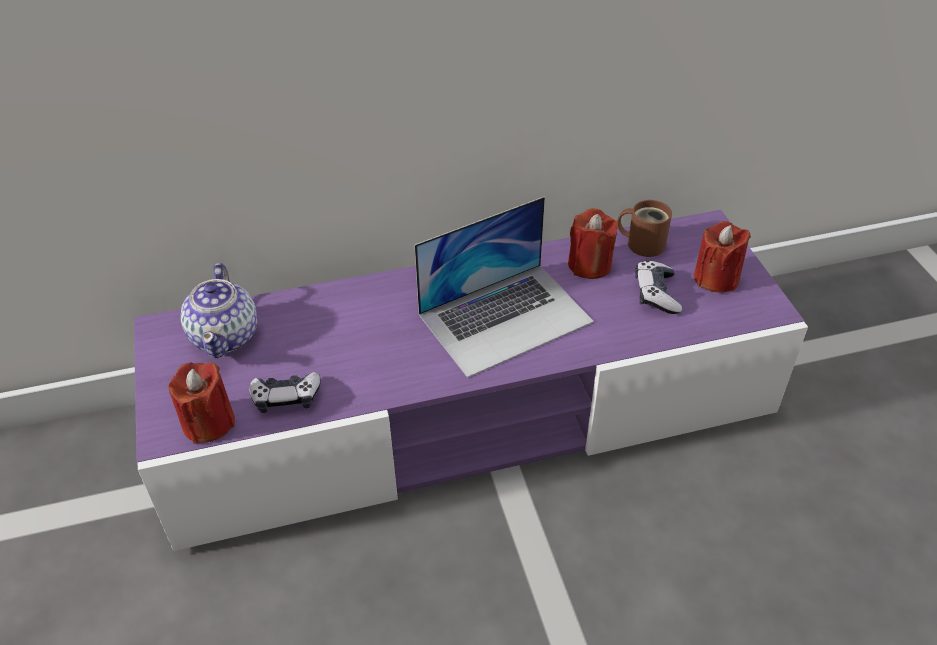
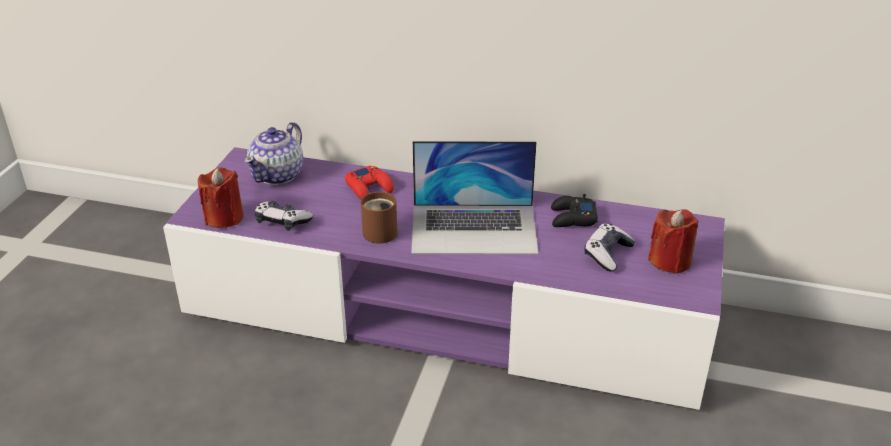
camera: 30 degrees right, 10 degrees down
(349, 311) = (369, 188): none -> red game controller
(589, 265) = (572, 218): red candle -> black game controller
(643, 243) = (631, 218): brown mug -> brown mug (379, 231)

